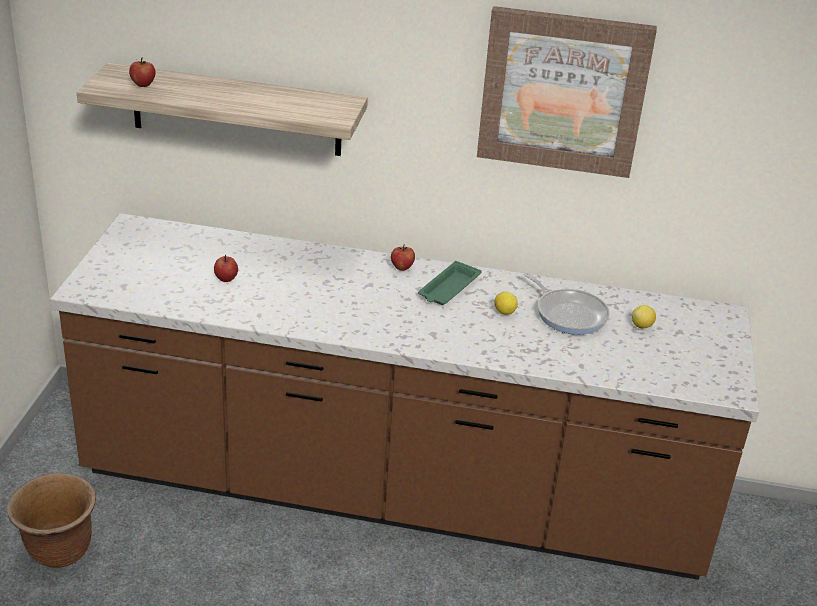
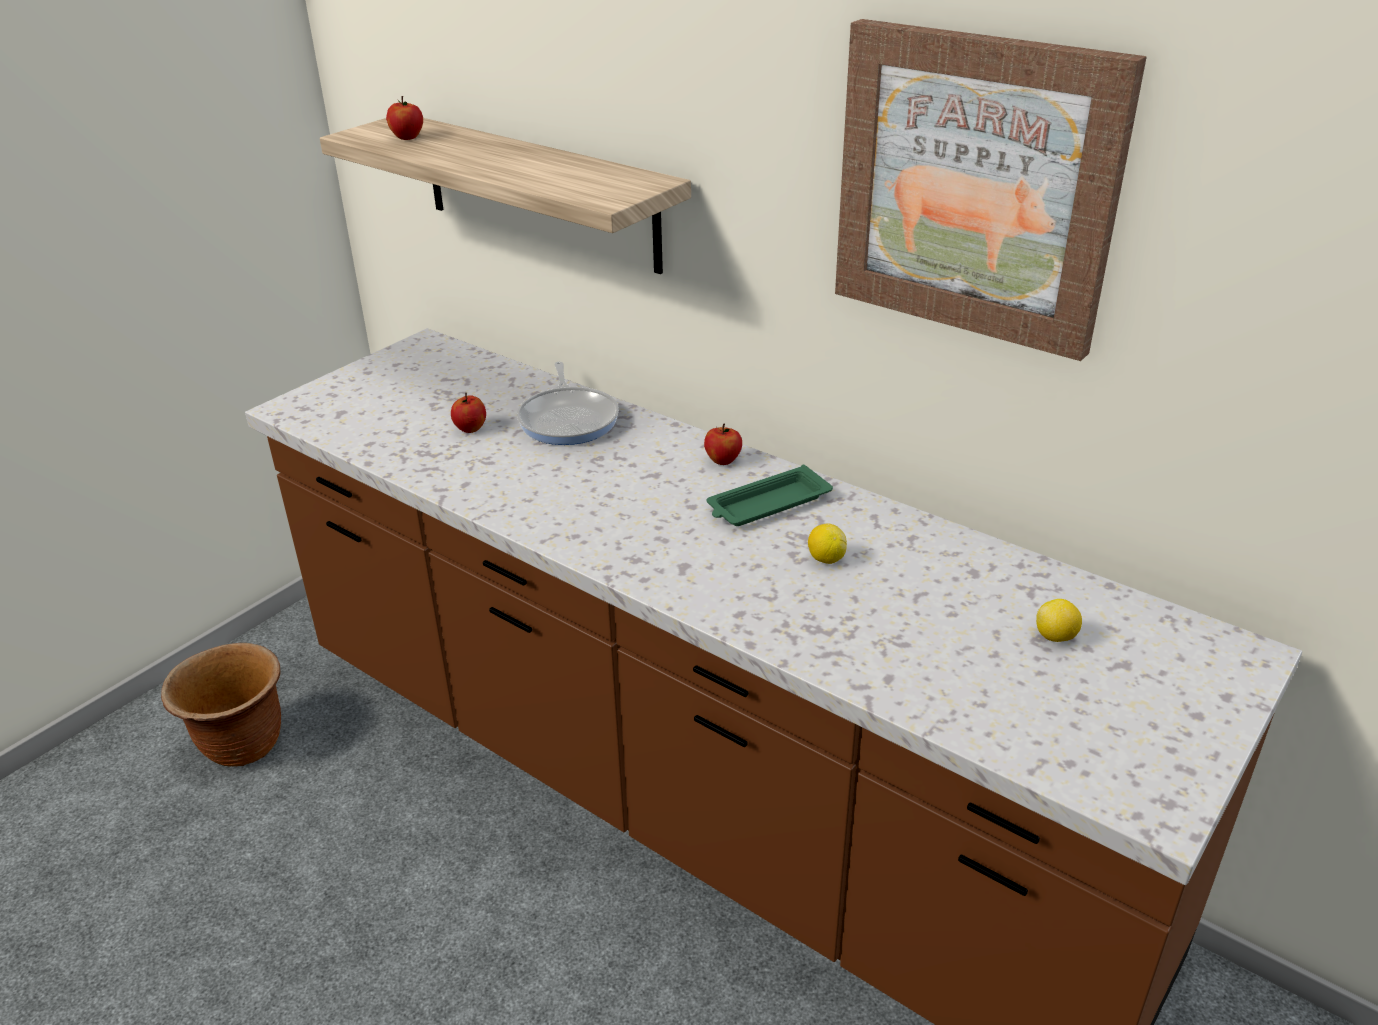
camera: 30 degrees right, 0 degrees up
(568, 314) = (935, 586): frying pan -> frying pan (569, 419)

